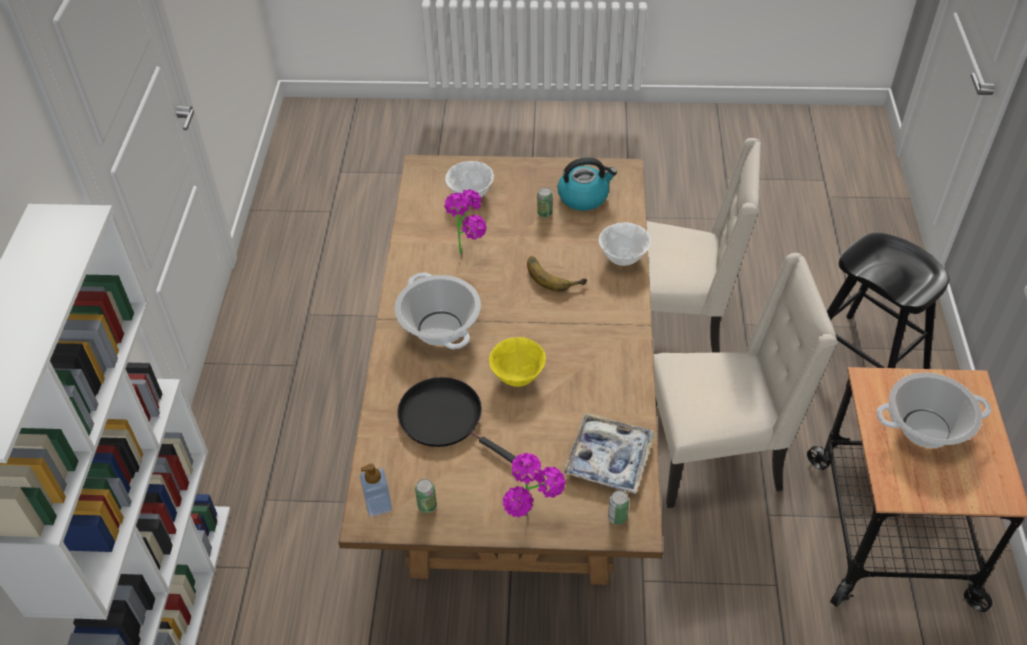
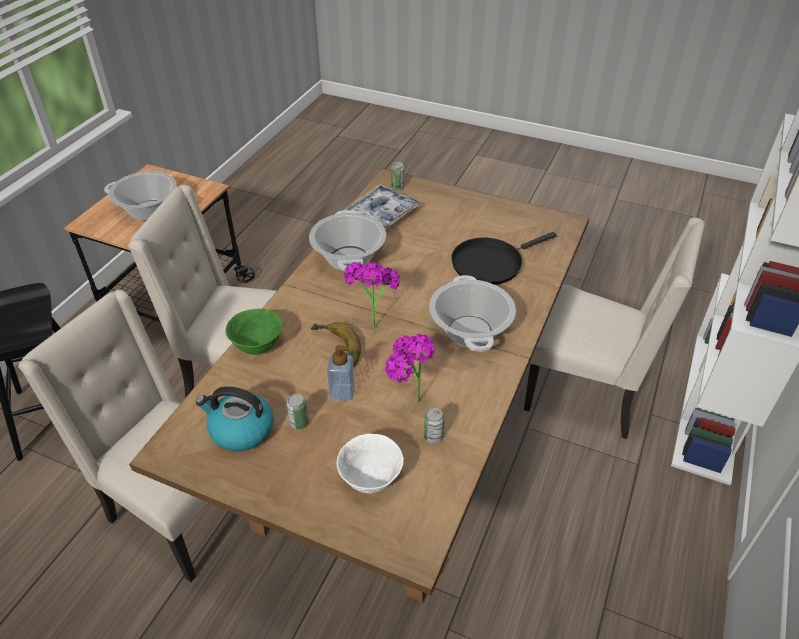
camera: 160 degrees left, 5 degrees down
(325, 571) = (588, 393): none -> beige chair
(378, 505) = (557, 228): soap dispenser -> soap dispenser (342, 392)
(427, 505) = (522, 220): can -> can (433, 437)
(446, 419) = (490, 263): black frying pan -> black frying pan turned 90 degrees clockwise
(518, 376) = (418, 276): yellow bowl -> none
(533, 522) = (453, 196): potted plant -> potted plant (372, 321)
(605, 375) = (348, 259): none -> cooking pot
(623, 258) = (257, 346): white bowl -> green bowl

